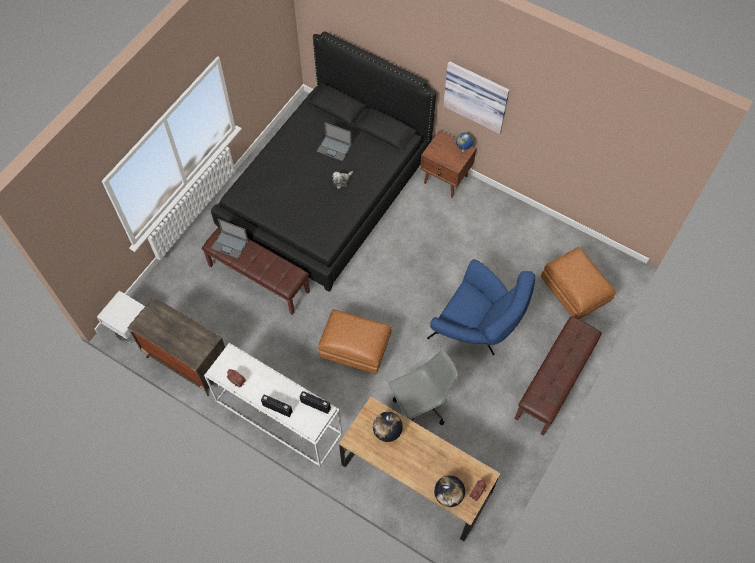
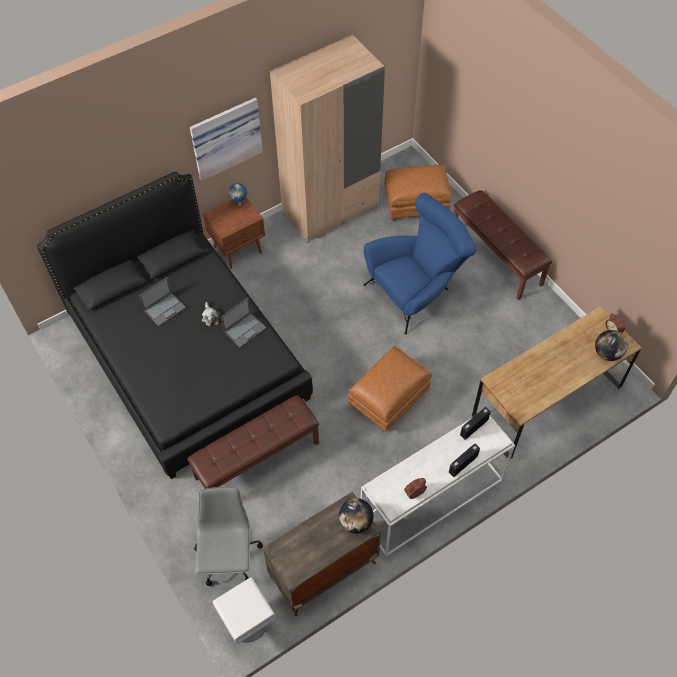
camera: 65 degrees left, 5 degrees down
(230, 244) = (222, 456): laptop -> laptop (245, 329)
(387, 431) = (524, 378): globe -> globe (355, 522)
(421, 405) = (473, 367): grey office chair -> grey office chair (229, 557)
(528, 228) = (330, 209): none -> beige wardrobe

